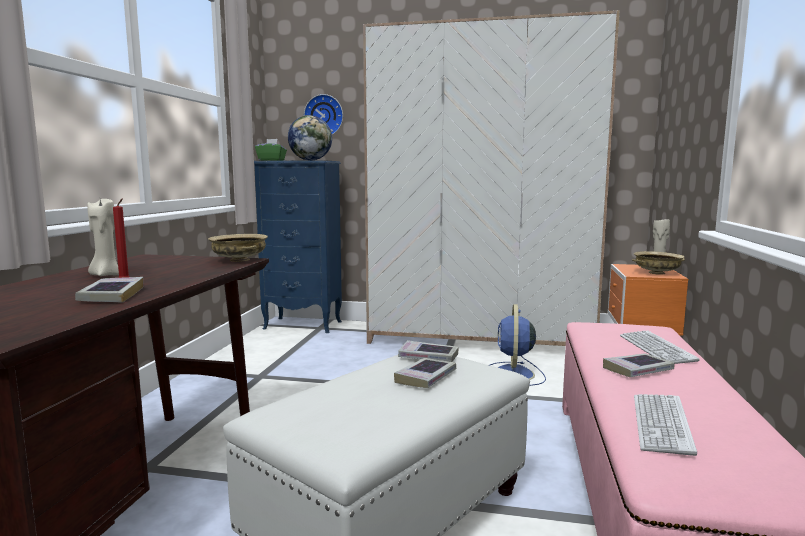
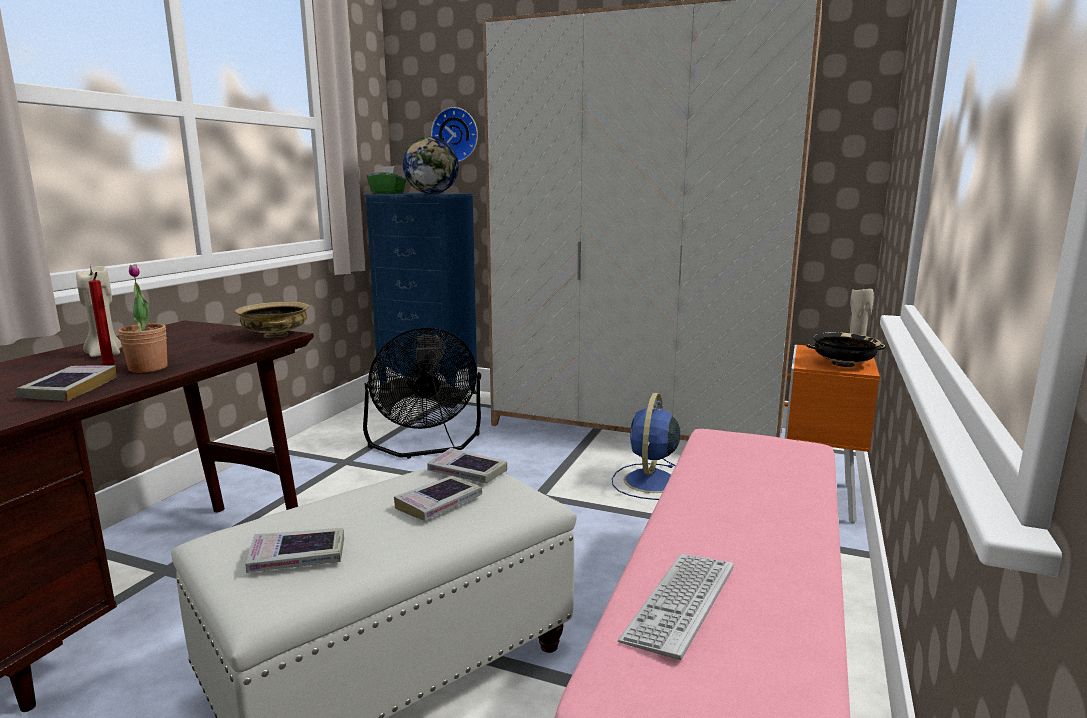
camera: 10 degrees right, 5 degrees up
(161, 281) = (148, 368): none -> potted plant
(329, 362) = (433, 448): none -> black fan
(637, 370) = (720, 514): book -> book (297, 557)
(656, 348) = (775, 481): keyboard -> none
(657, 273) = (844, 364): beige bowl -> black bowl

